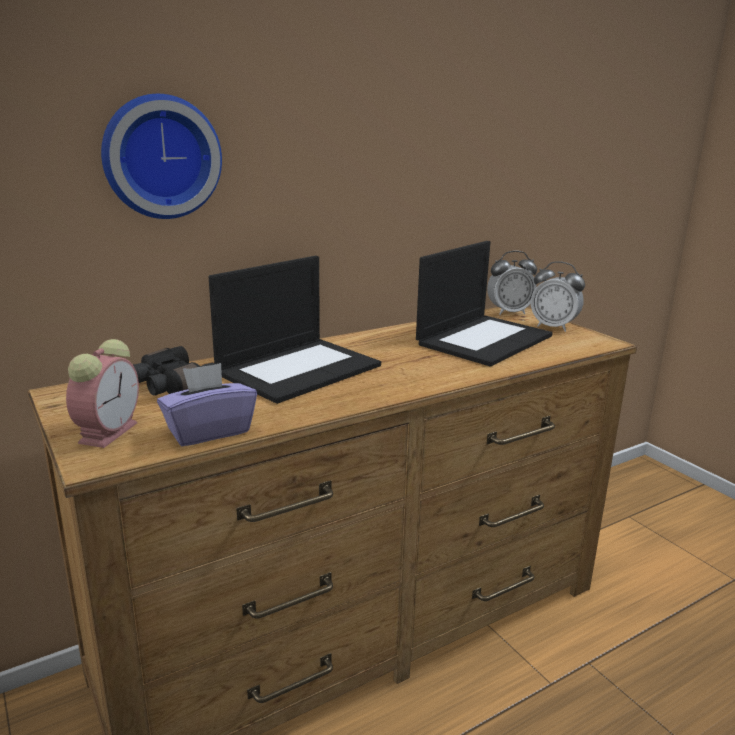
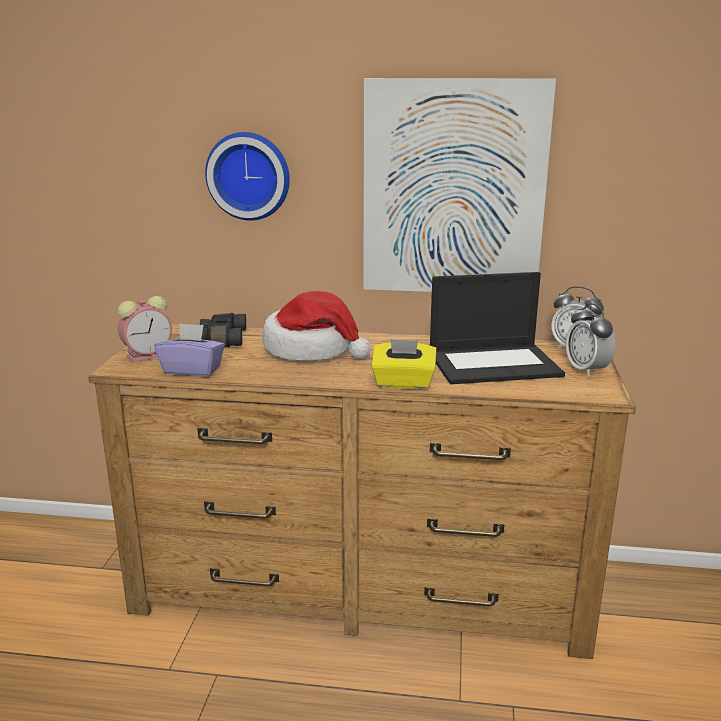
camera: 40 degrees right, 0 degrees up
(299, 369) = (312, 349): laptop -> hat
(393, 163) = (453, 190): none -> picture
(453, 377) = (403, 383): none -> yellow tissue box

